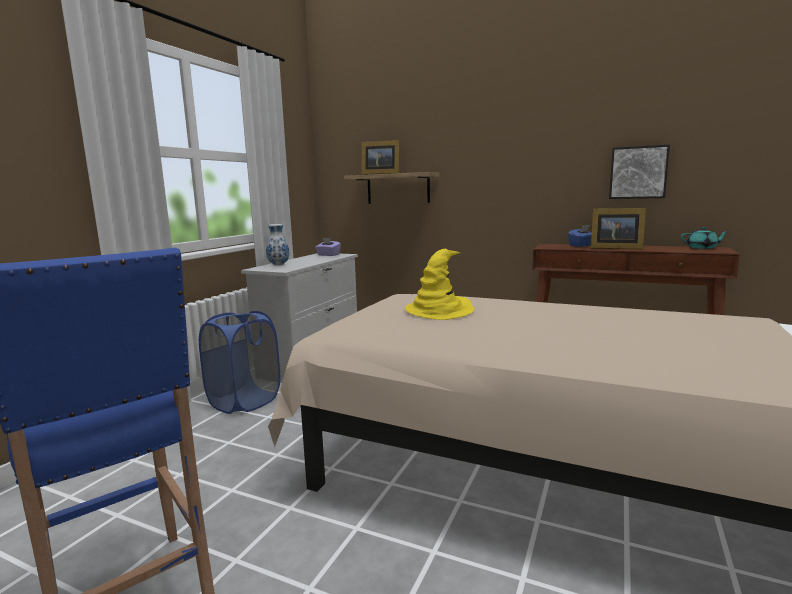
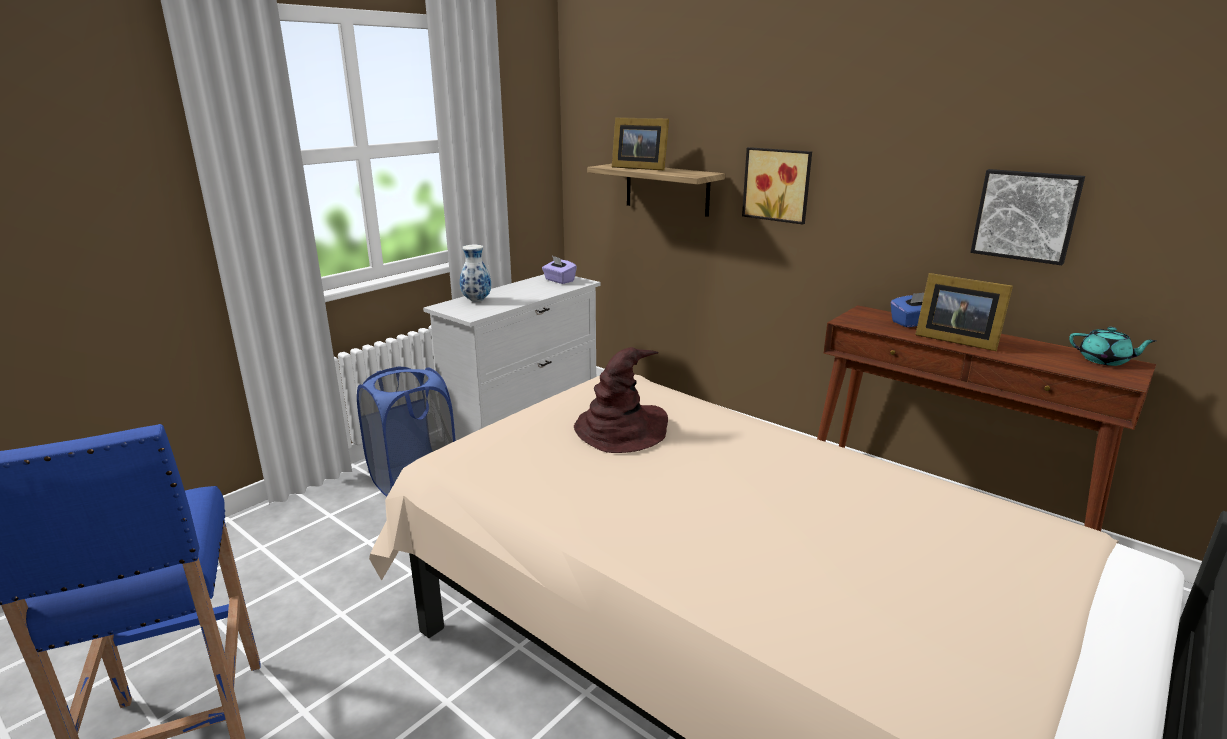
camera: 15 degrees right, 10 degrees up
(439, 311) = (621, 429): yellow hat -> brown hat
(477, 175) = (778, 184): none -> picture

